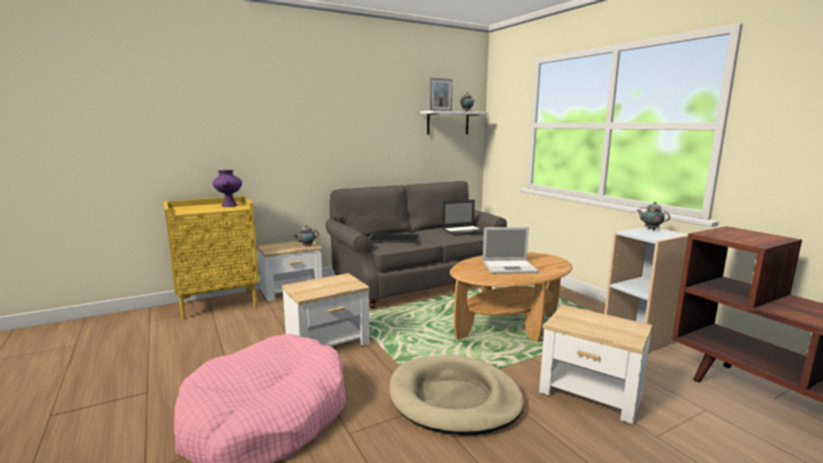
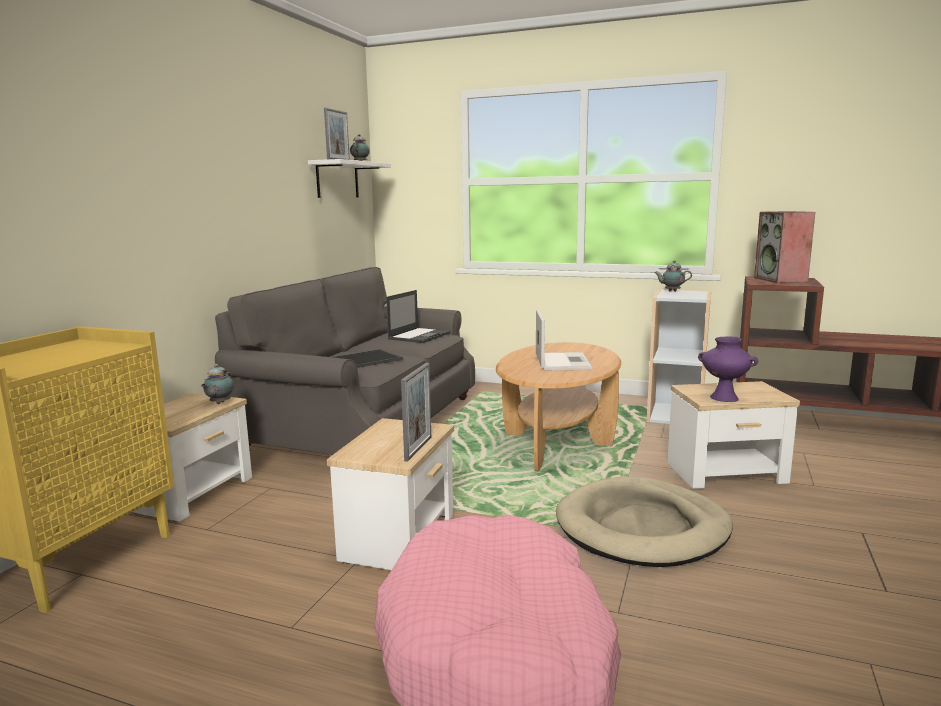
camera: 40 degrees left, 0 degrees up
(229, 205) = (79, 347): purple vase -> purple vase (723, 398)
(324, 293) = (418, 448): none -> picture frame
(510, 267) = (562, 362): laptop -> laptop turned 45 degrees counterclockwise
(747, 235) = (781, 280): none -> speaker

